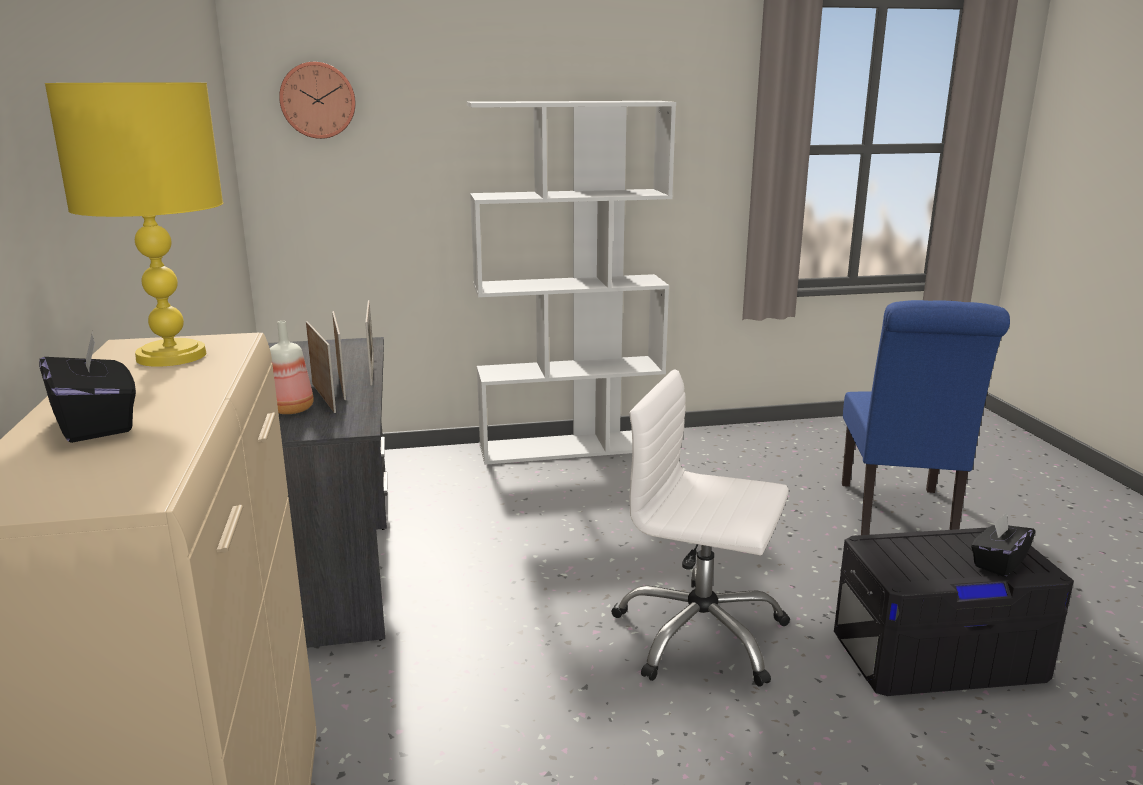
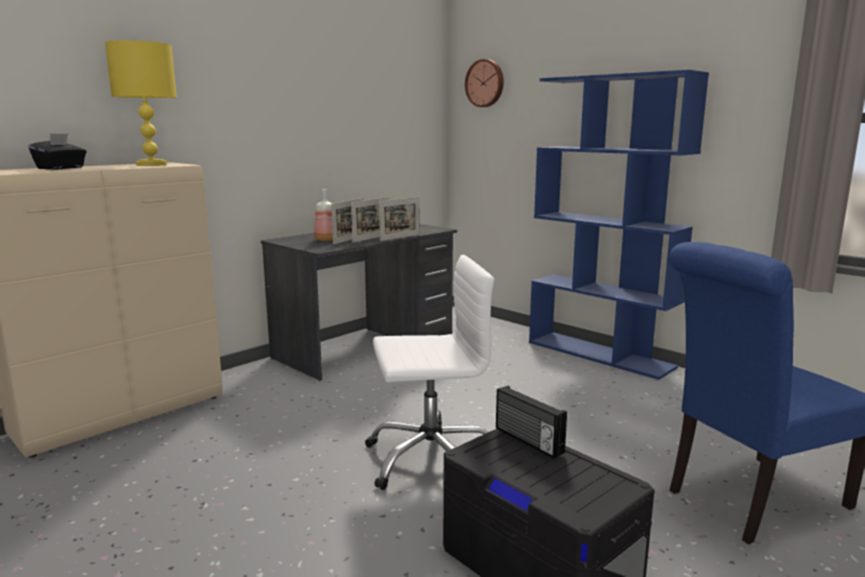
camera: 55 degrees right, 5 degrees down
(571, 447) = (600, 354): white bookcase -> blue bookcase
(699, 635) = (431, 458): white office chair -> white office chair turned 90 degrees clockwise
(895, 544) = (527, 441): none -> radio
(998, 563) = (564, 490): black tissue box -> none

